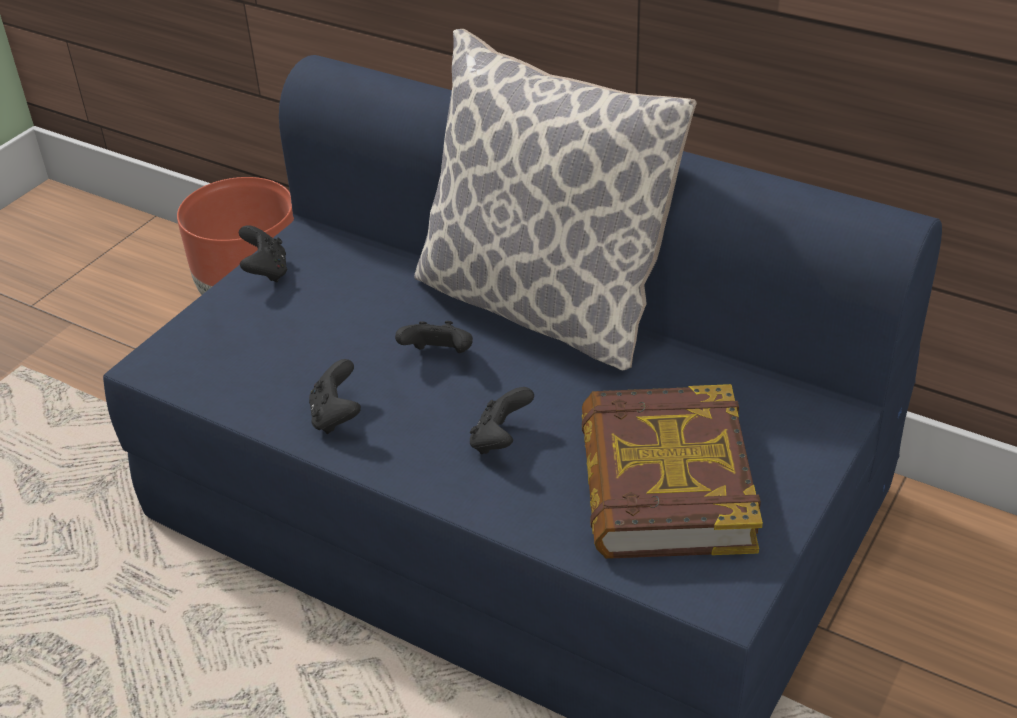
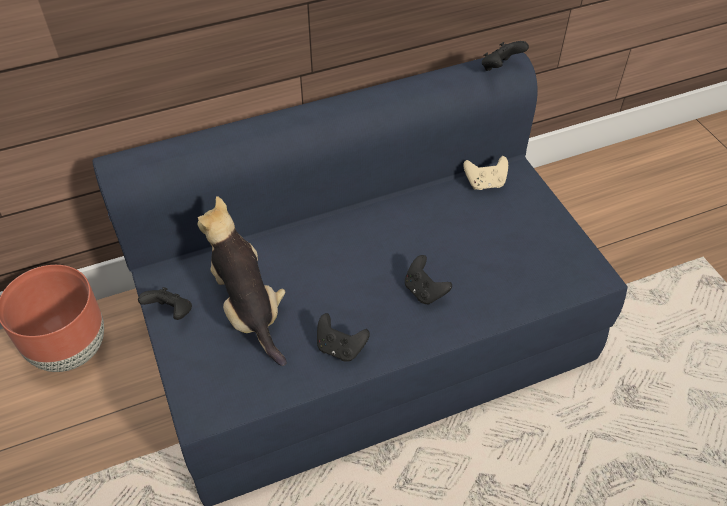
camera: 55 degrees left, 10 degrees up
(324, 320) = (249, 309): none -> plush toy
(438, 356) = (334, 278): black game controller -> black game controller (500, 68)
(541, 304) = (334, 215): pillow -> none
(664, 484) = (508, 251): book -> none
(768, 400) = (485, 183): none -> beige game controller

